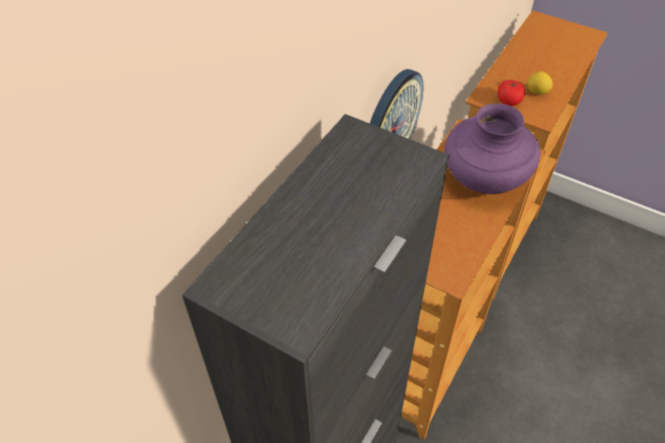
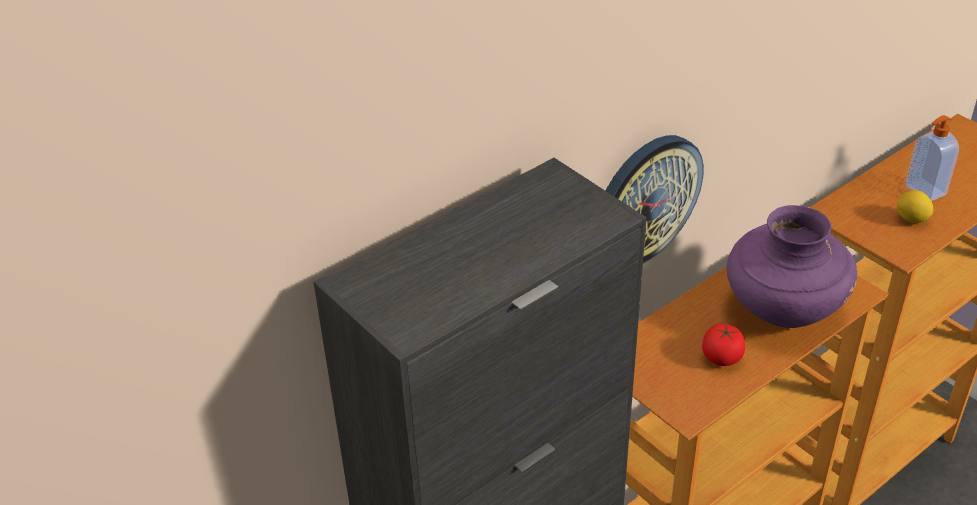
camera: 20 degrees right, 10 degrees down
(508, 101) = (864, 222): tomato -> tomato (722, 356)
(536, 70) = (924, 191): none -> soap dispenser

